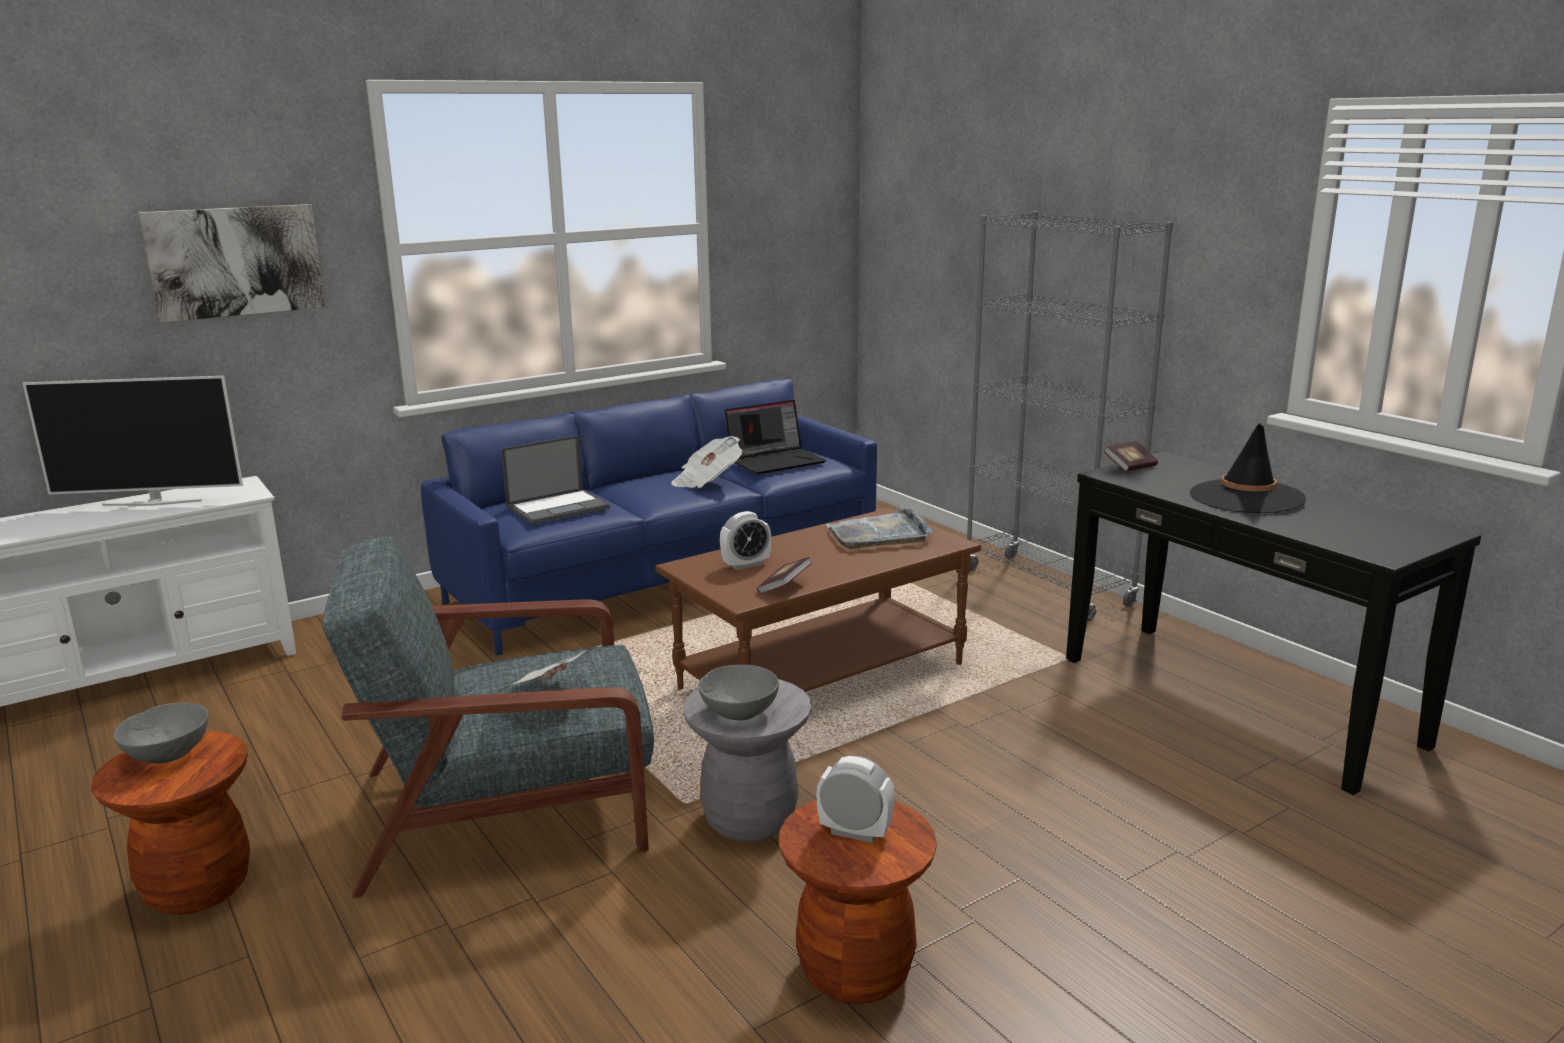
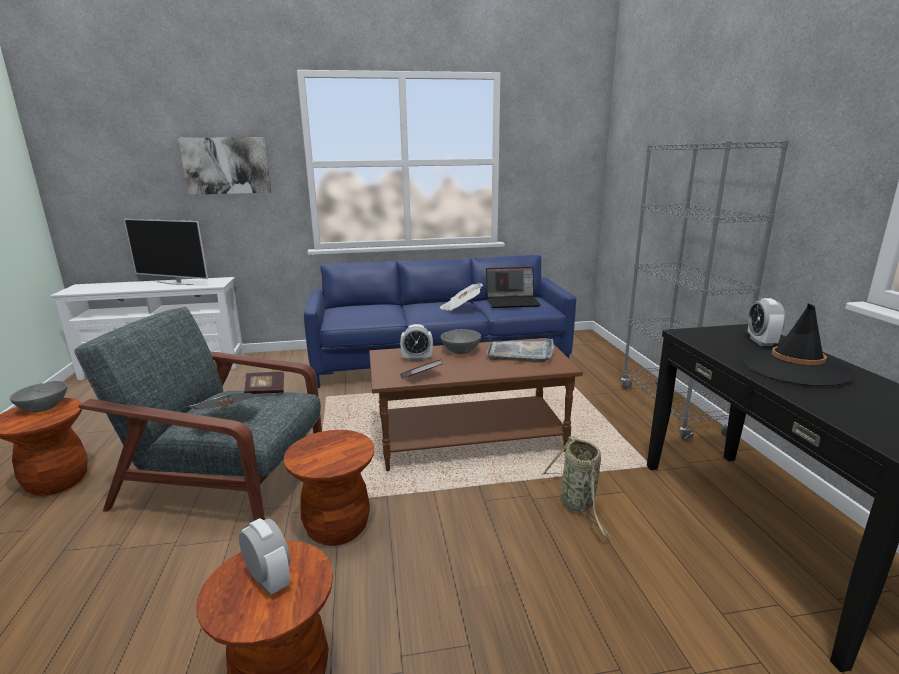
camera: 25 degrees right, 0 degrees up
(559, 507) = (365, 311): laptop -> none
(739, 712) = (317, 456): grey bowl -> grey bowl (460, 351)
(750, 819) = (337, 527): grey stool -> brown stool
(1022, 719) = (578, 504): none -> basket
(1130, 467) = (711, 331): book -> book (265, 390)
(1191, 473) = (761, 342): none -> alarm clock

